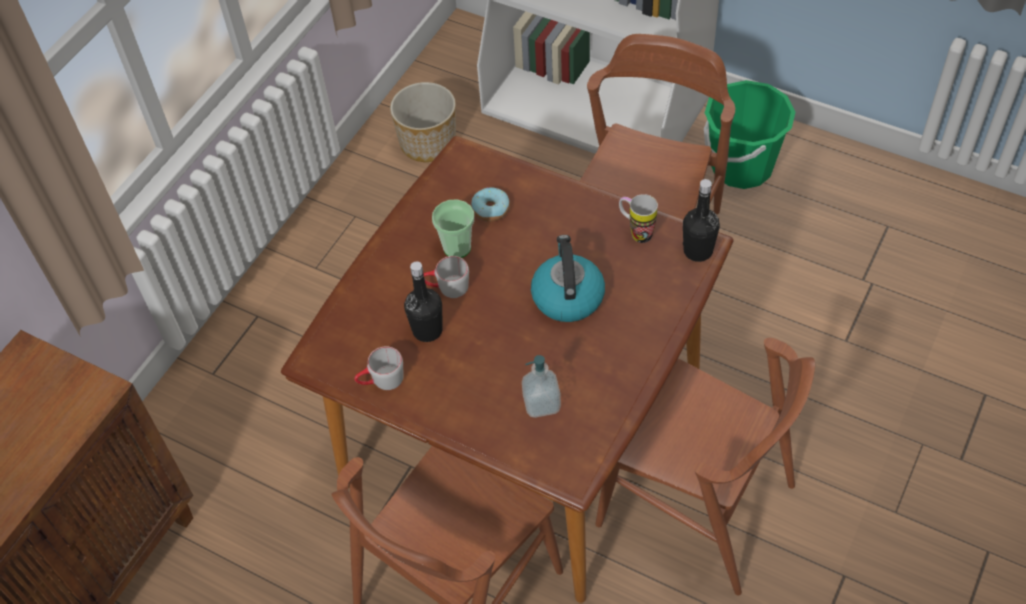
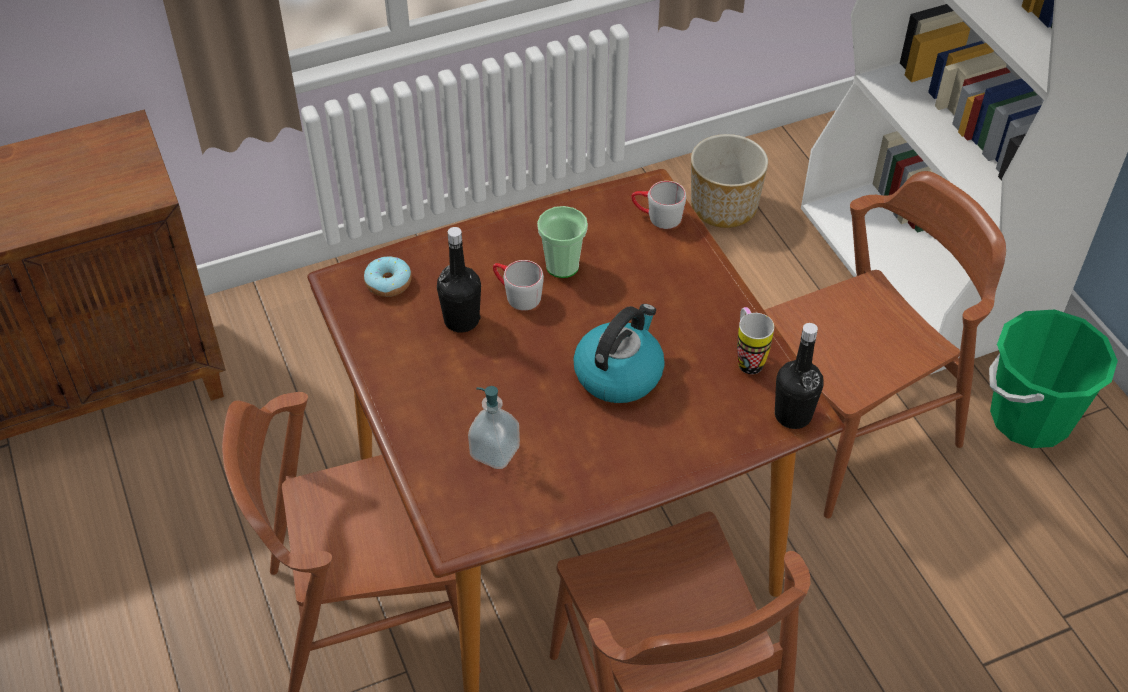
camera: 35 degrees right, 5 degrees down
(381, 381) = (377, 337): grey mug -> grey mug (657, 217)
(491, 209) = (628, 252): donut -> donut (388, 283)

